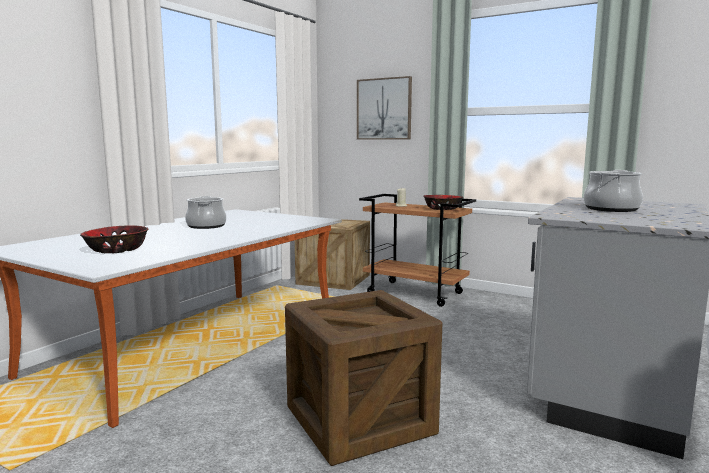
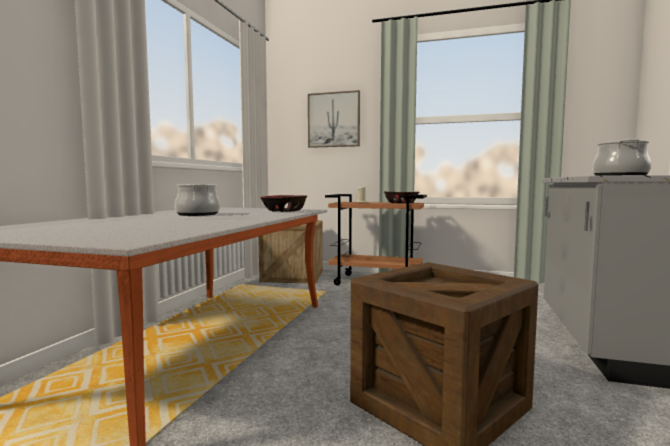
camera: 15 degrees left, 5 degrees down
(116, 250) = (120, 229): bowl -> bowl (284, 211)

